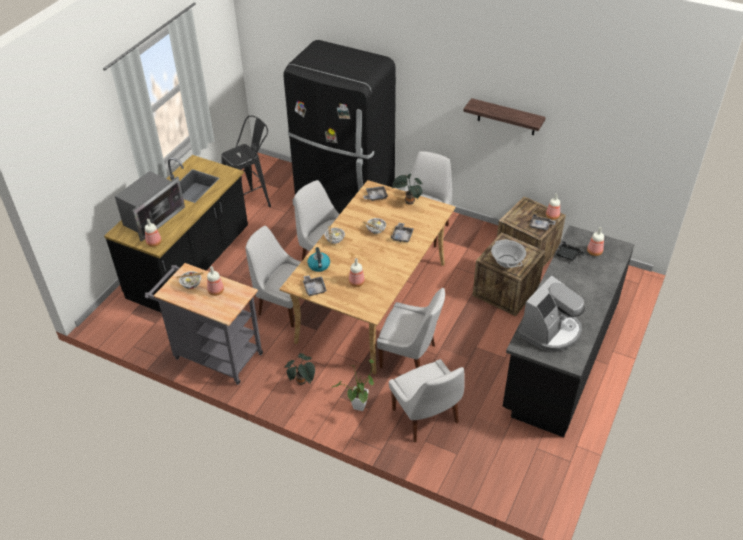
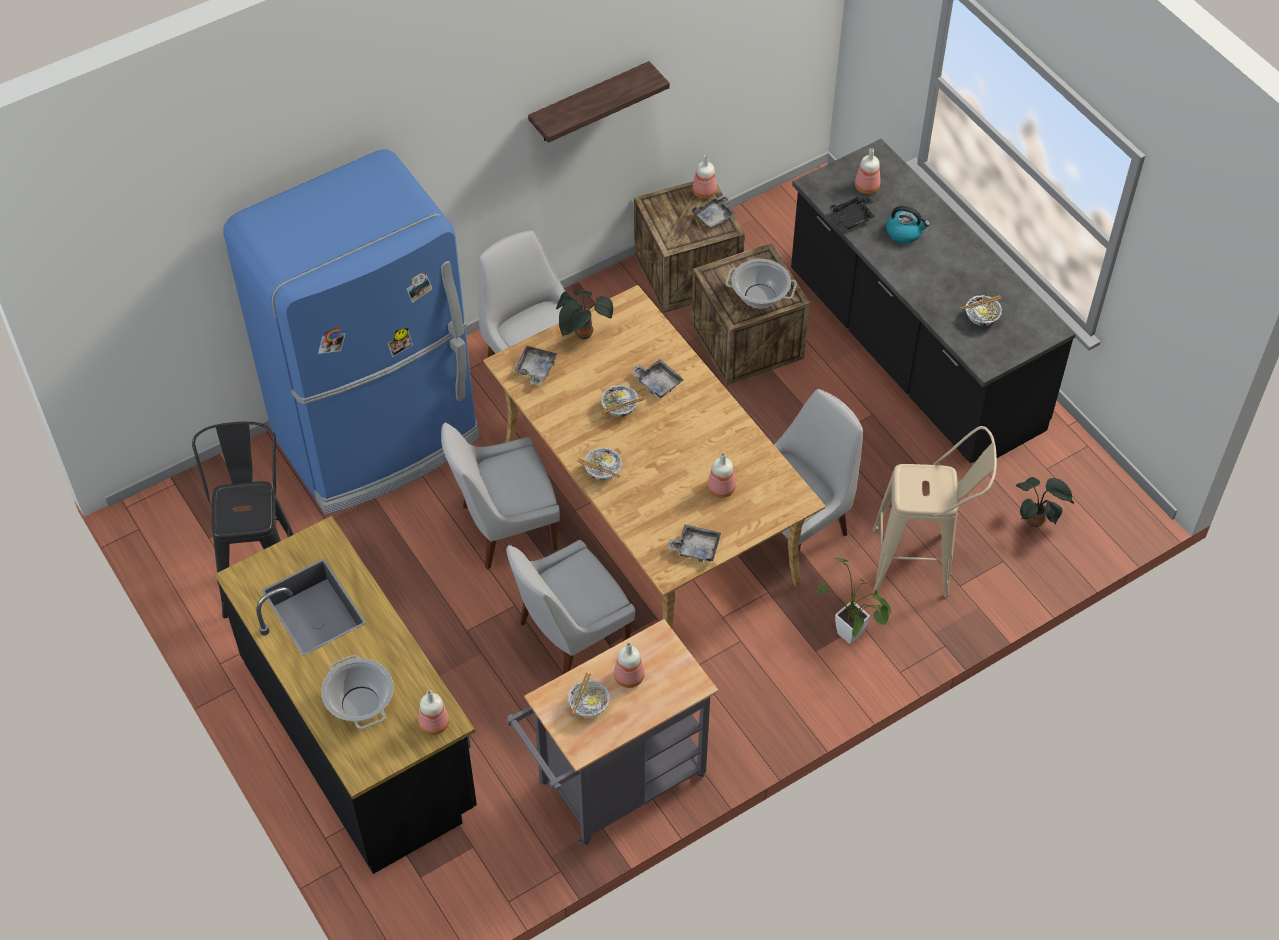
camera: 60 degrees left, 10 degrees up
(152, 218) = (360, 703): microwave -> cooking pot
(302, 382) = (754, 686): potted plant -> potted plant (1037, 521)
(319, 266) = (648, 519): kettle -> kettle (904, 232)
(343, 202) = (379, 439): black fridge -> blue fridge
(426, 418) = (921, 564): white chair -> beige stool
(550, 331) = (981, 318): coffee machine -> bowl

